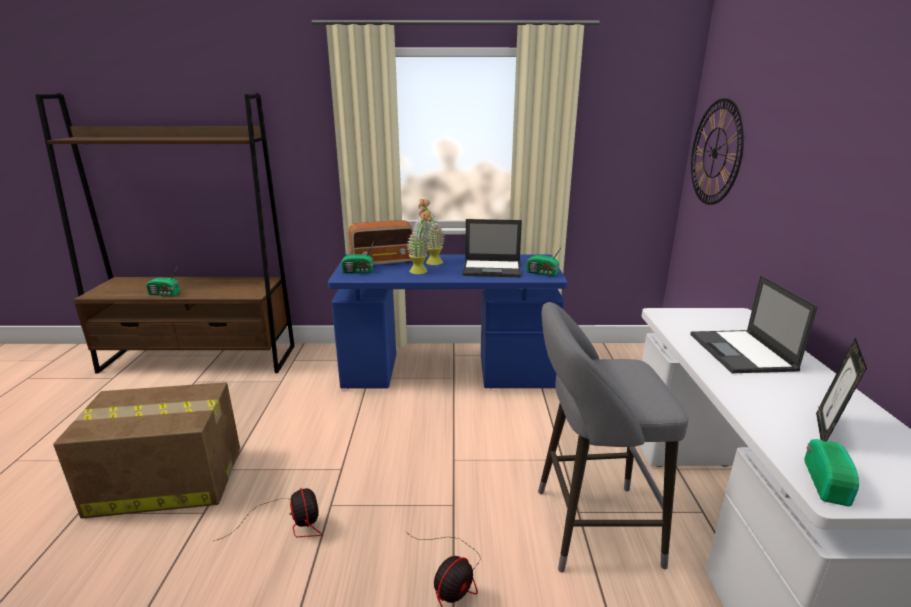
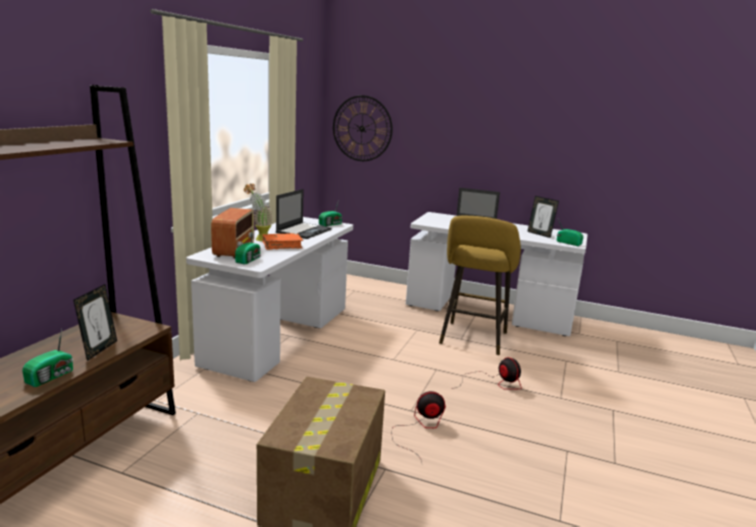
camera: 70 degrees left, 5 degrees down
(209, 293) = (99, 350): none -> picture frame
(421, 272) = (282, 246): potted plant -> orange book
(448, 372) = (279, 335): blue desk -> white desk
(588, 526) = (472, 340): grey stool -> yellow stool

